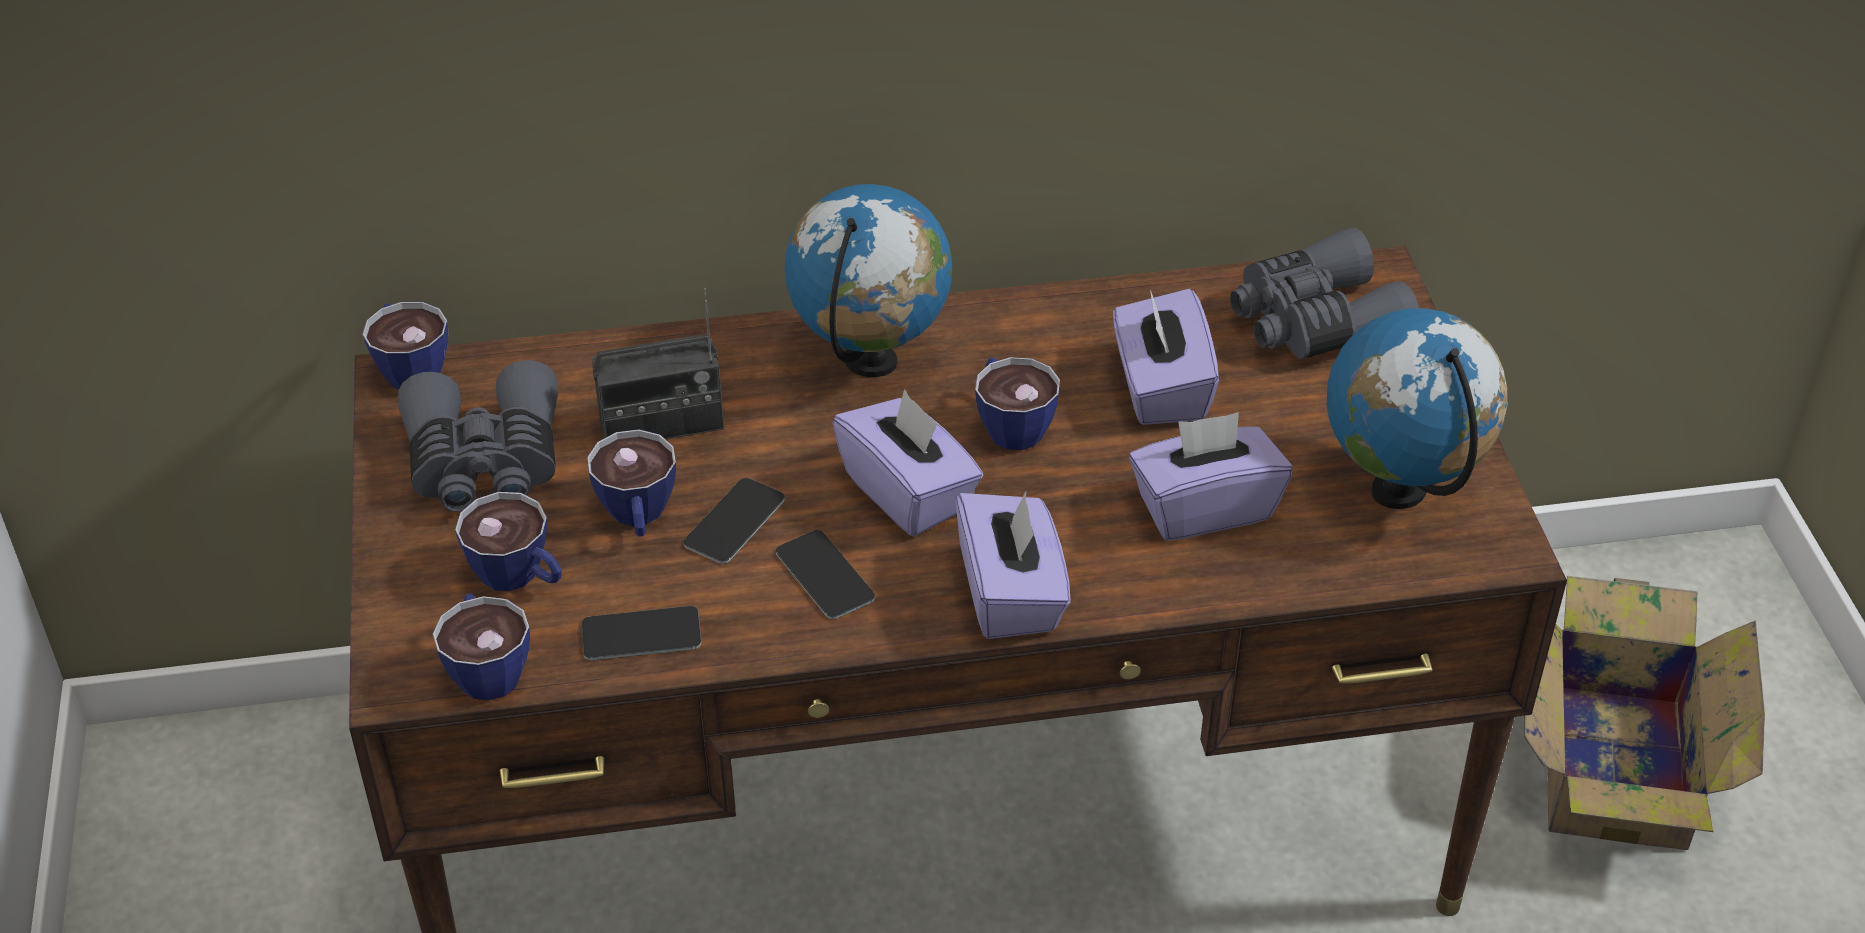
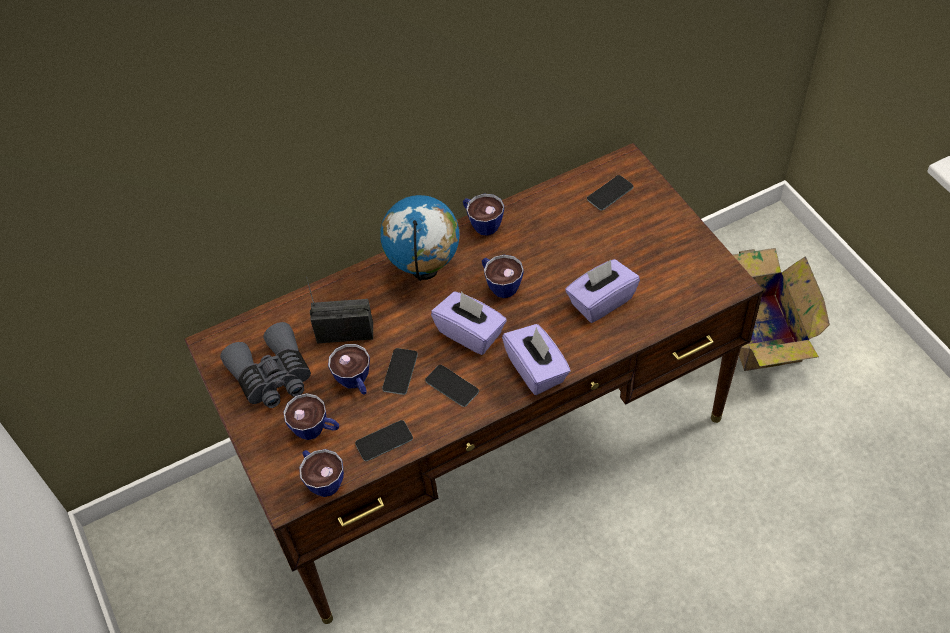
camera: 15 degrees left, 10 degrees up
(409, 367) = (213, 337): cup -> cup (482, 223)
(662, 425) = (345, 332): radio -> radio turned 150 degrees counterclockwise
(1160, 389) = (557, 247): purple tissue box -> none
(1314, 321) = (610, 193): grey binoculars -> phone
(1399, 491) = (679, 268): globe -> none

